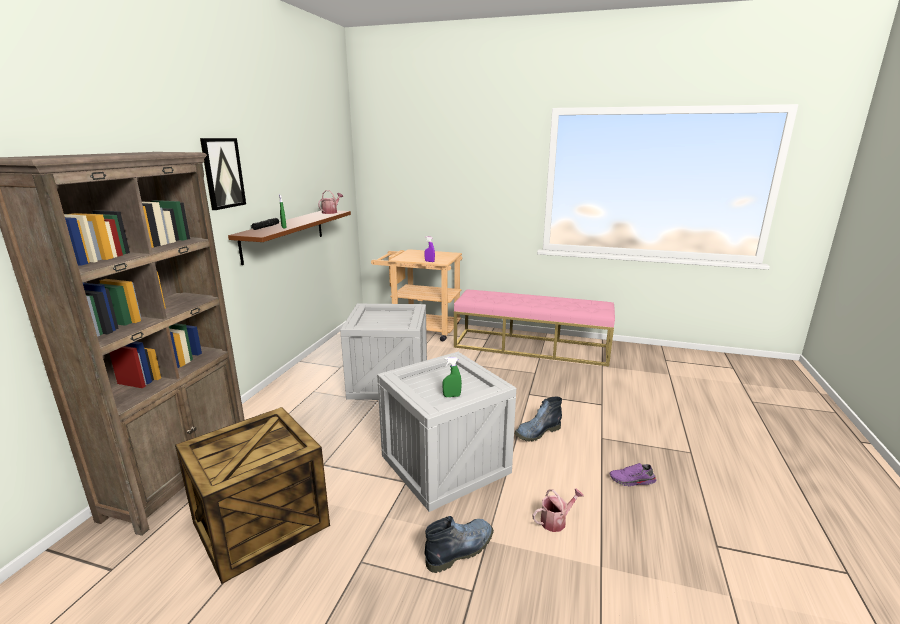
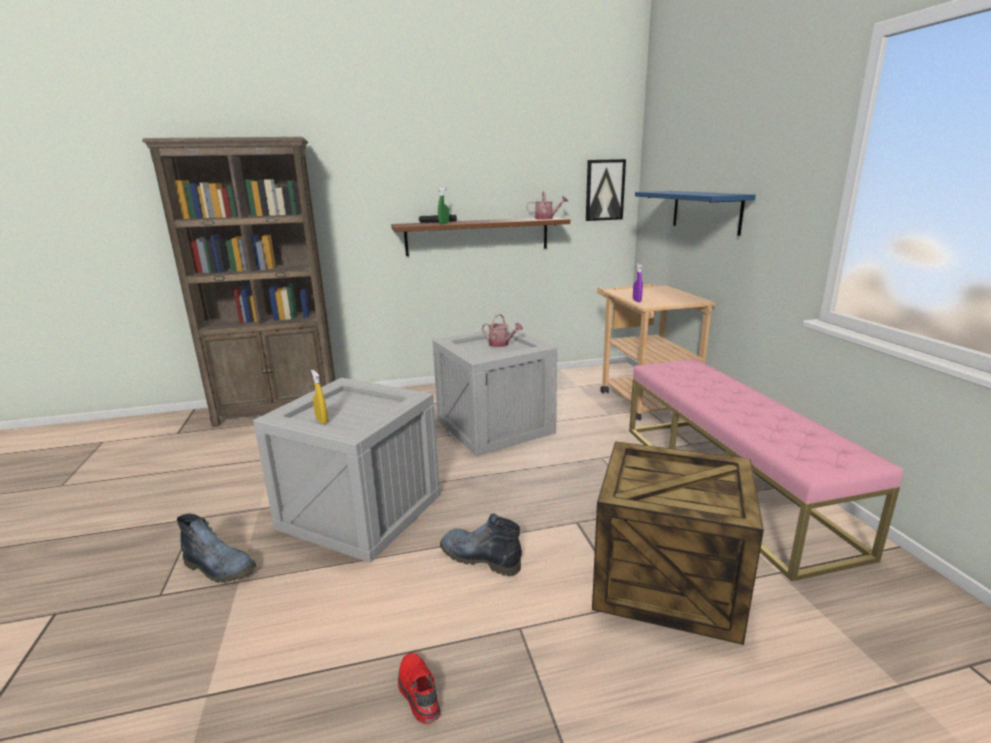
camera: 60 degrees right, 0 degrees up
(222, 173) = (392, 163): picture -> picture (604, 190)
(261, 525) = (232, 459): crate -> crate (666, 583)
(440, 197) = (706, 211): none -> blue shelf
(452, 396) = (322, 421): green spray bottle -> yellow spray bottle
(556, 521) = (287, 628): watering can -> watering can (501, 344)
(632, 481) = (417, 693): purple shoe -> red shoe

